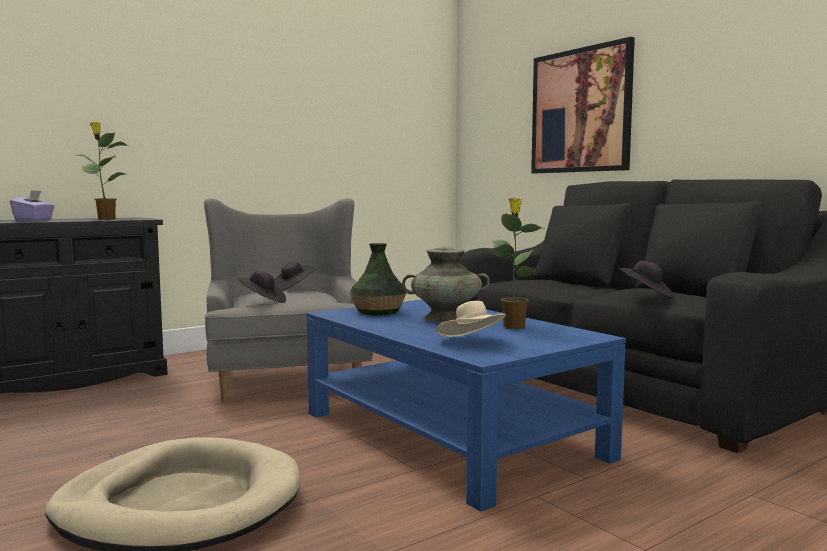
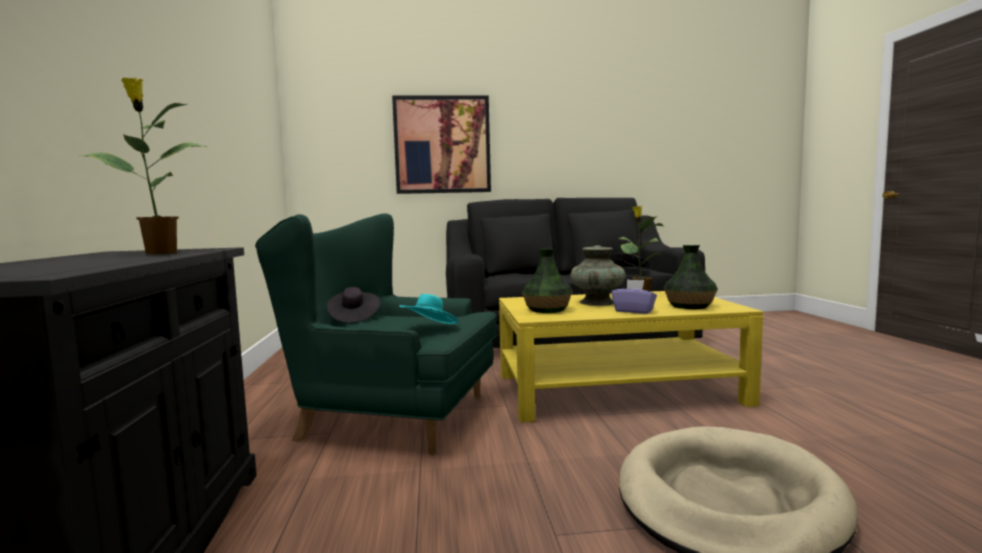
camera: 60 degrees left, 0 degrees up
(34, 221) = (102, 263): purple tissue box -> purple tissue box (634, 311)
(262, 301) = (429, 328): black hat -> turquoise hat
(287, 377) = (390, 415): grey armchair -> green armchair
(451, 434) = (617, 389): blue coffee table -> yellow coffee table
(472, 342) = (689, 306): beige hat -> vase

